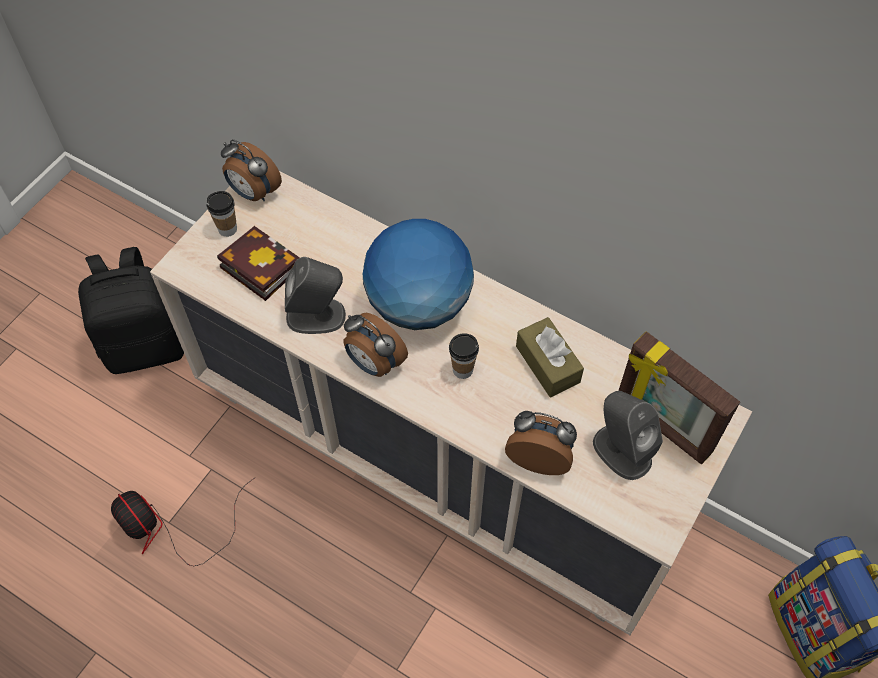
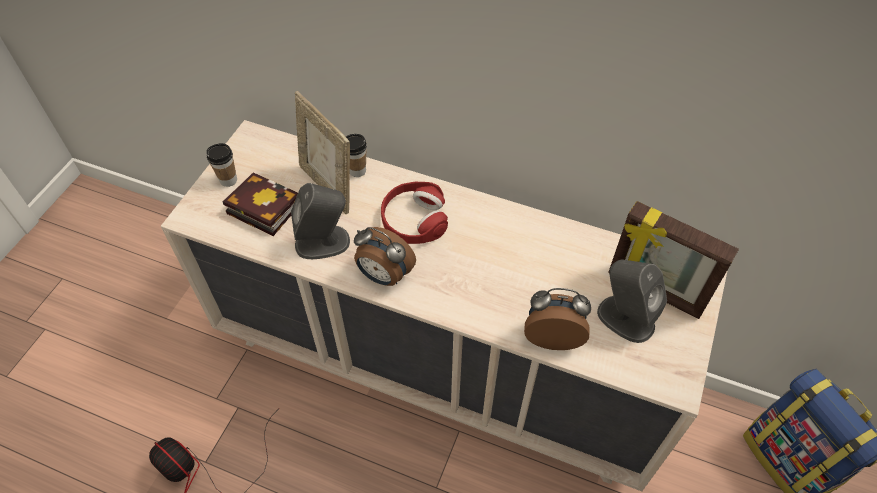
camera: 10 degrees left, 5 degrees down
(146, 344) = (164, 308): black backpack -> none
(253, 193) = (247, 147): alarm clock -> none
(333, 251) = (328, 186): none -> picture frame
(418, 304) = (414, 220): globe -> red headphones
(462, 370) = (466, 269): cup -> cup (357, 171)
(547, 364) = (540, 253): brown tissue box -> none

